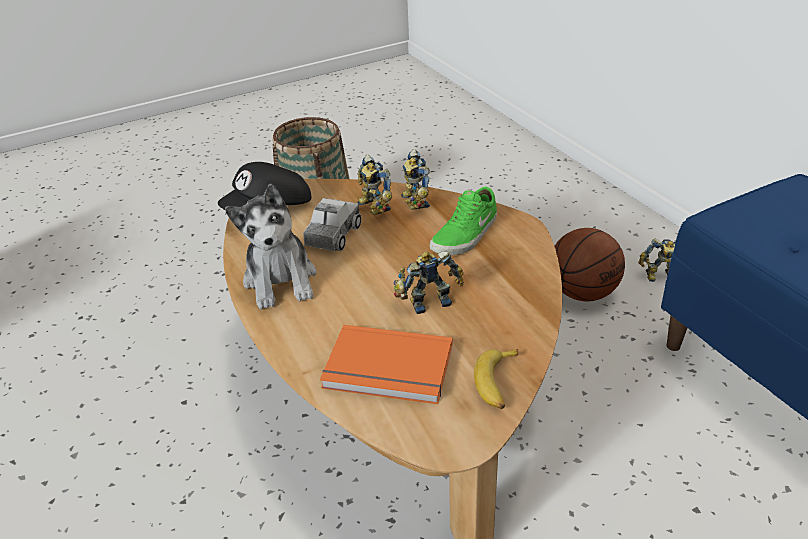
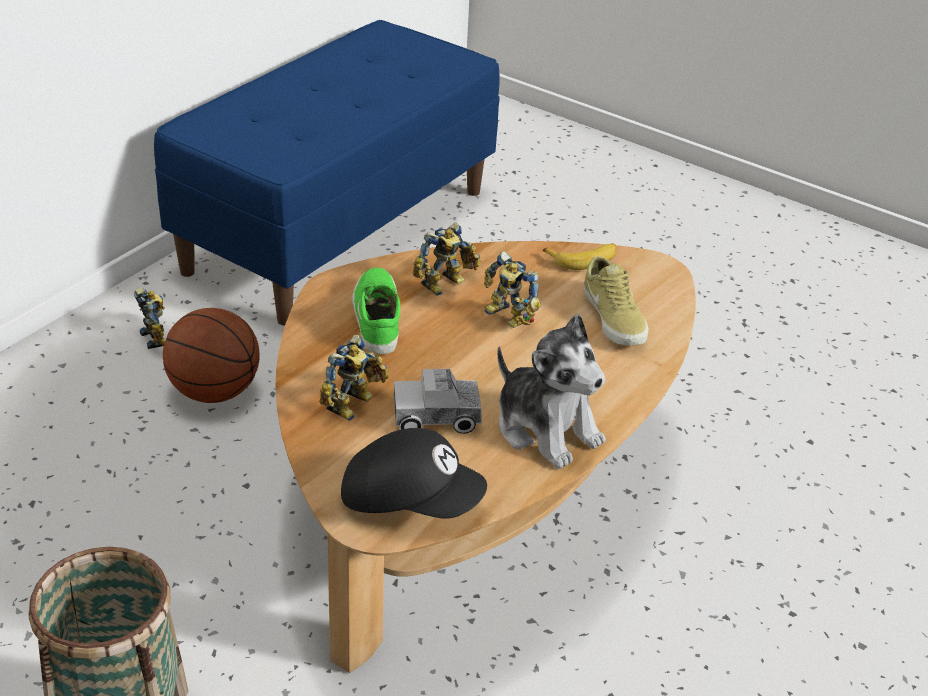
camera: 120 degrees left, 0 degrees up
(281, 280) = (546, 429): plush toy -> plush toy turned 90 degrees clockwise
(388, 370) = (615, 317): orange book -> beige shoe
(413, 202) = (323, 374): toy robot -> toy robot (446, 284)
(466, 235) = (375, 318): green shoe -> green shoe turned 105 degrees counterclockwise

